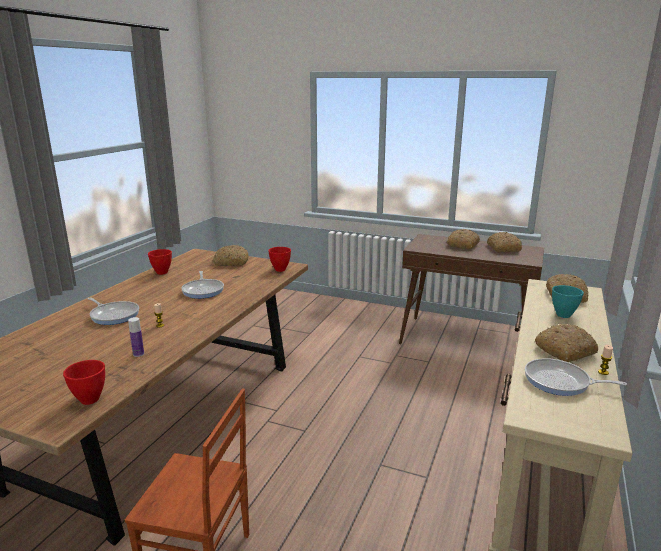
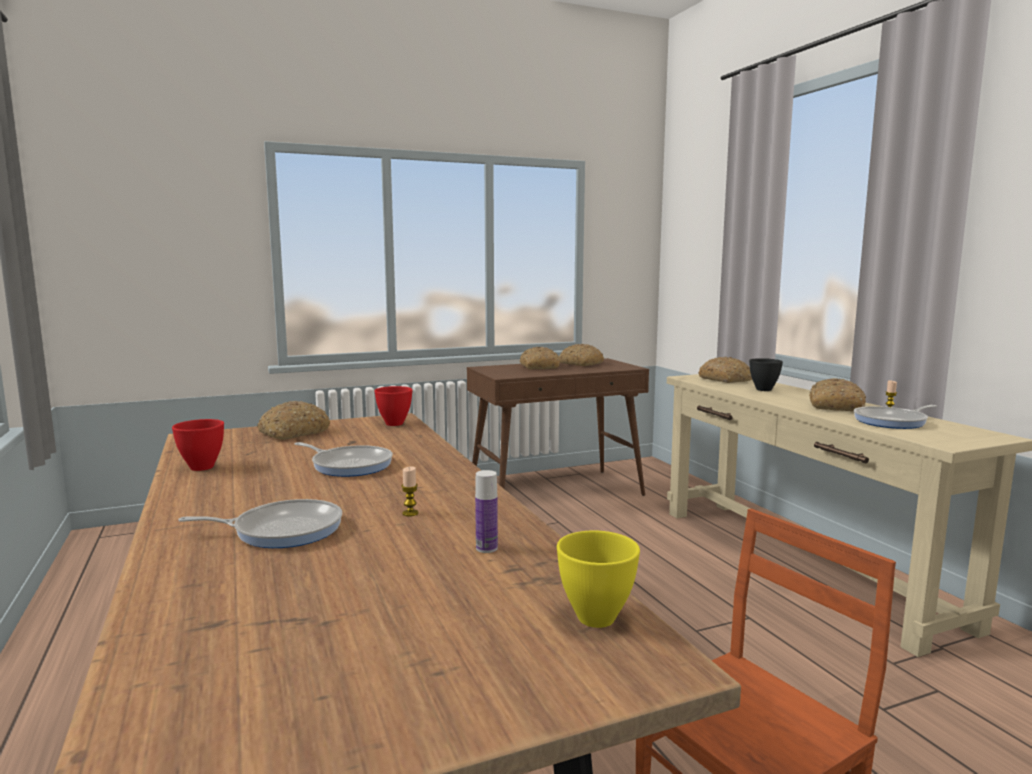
camera: 45 degrees left, 10 degrees down
(88, 400) = (595, 619): red bowl -> yellow bowl
(562, 315) = (763, 389): turquoise bowl -> black bowl

